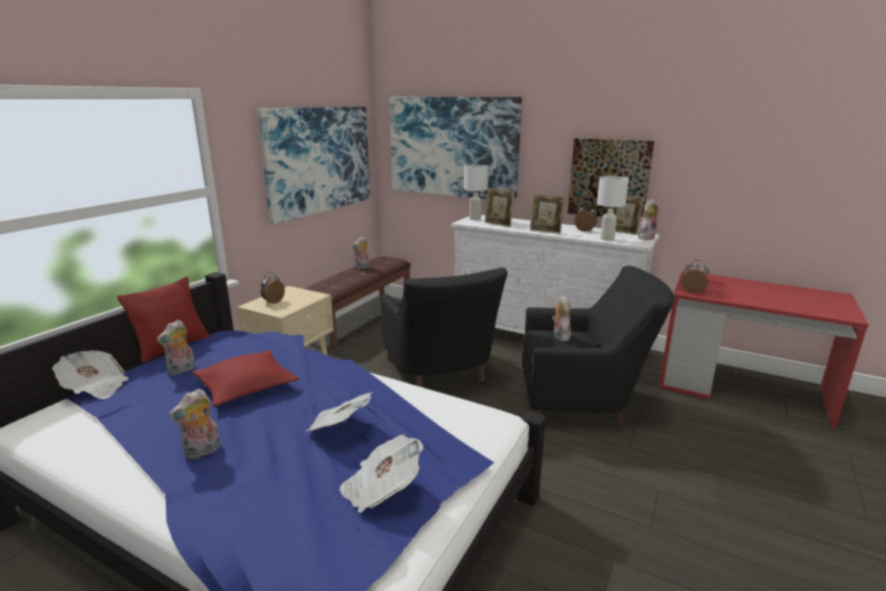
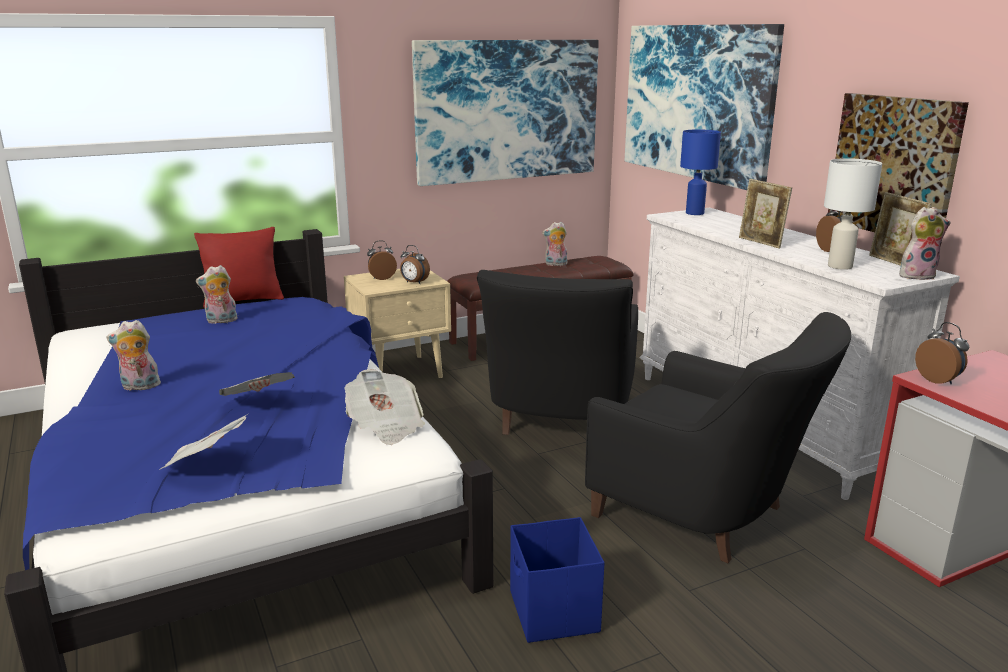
camera: 35 degrees right, 0 degrees up
(95, 388) = (146, 318): newspaper -> newspaper (385, 426)
(246, 386) = (246, 348): red pillow -> none
(304, 300) = (414, 283): none -> alarm clock
(475, 218) = (695, 213): white table lamp -> blue table lamp
(498, 224) = (711, 224): picture frame -> none
(559, 336) = (680, 399): plush toy -> none
(586, 495) = (553, 613): none -> blue storage box

